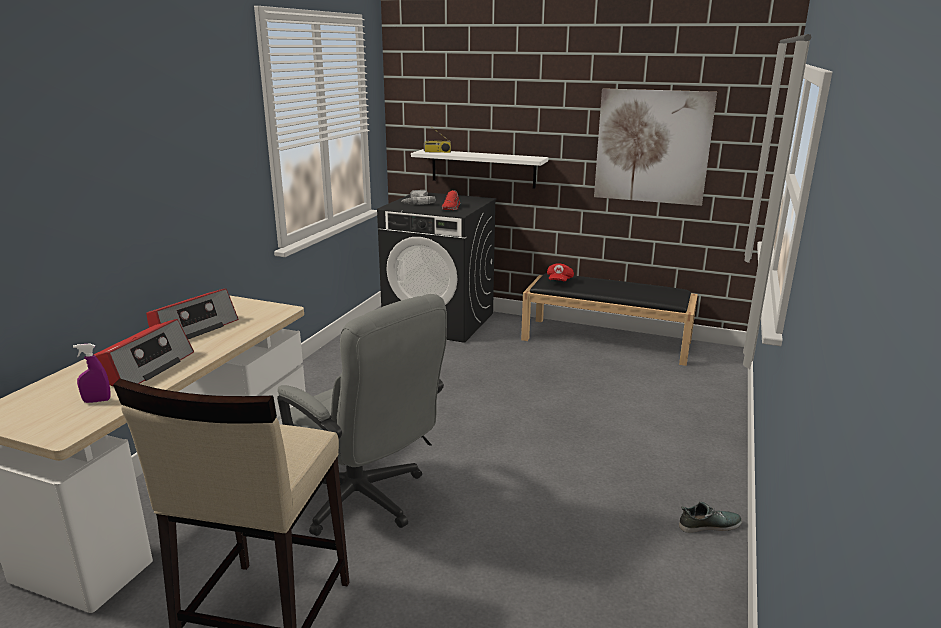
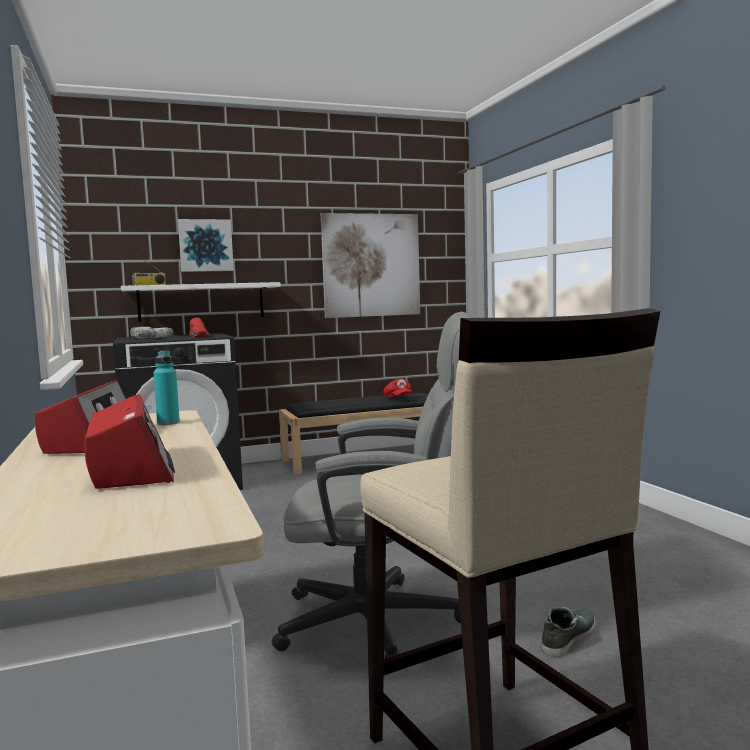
camera: 40 degrees left, 15 degrees down
(97, 401) = (155, 498): purple spray bottle -> none
(256, 321) = (168, 423): none -> turquoise bottle
(490, 117) = (205, 245): none -> picture
(559, 281) = (316, 404): red cap -> red cap (398, 398)
(709, 525) = (652, 523): shoe -> shoe (567, 637)

